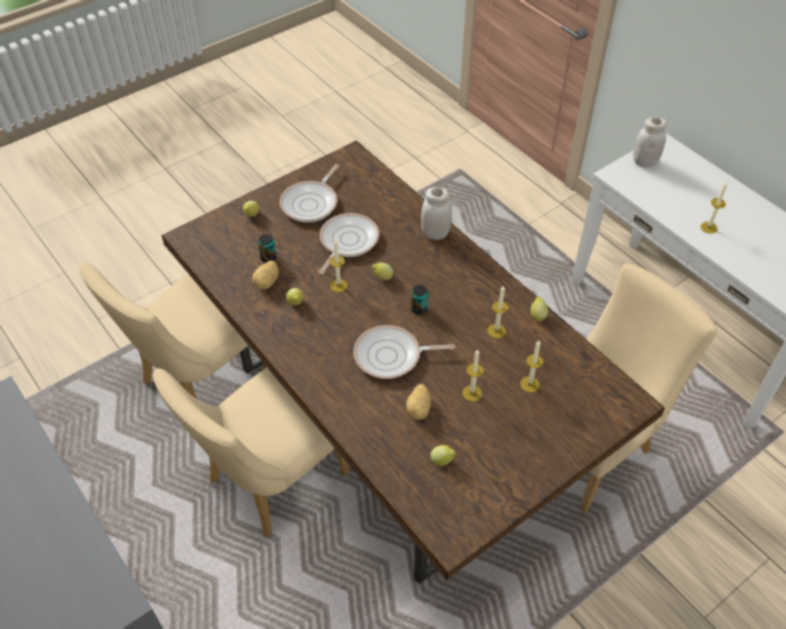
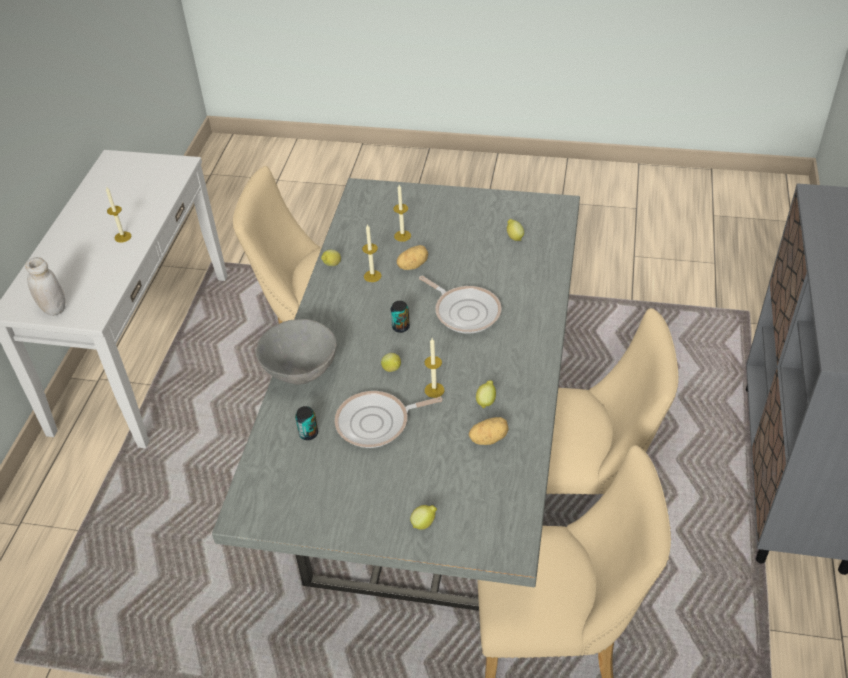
camera: 130 degrees left, 5 degrees down
(268, 258) = (461, 461): can -> can (308, 433)
(311, 203) = (354, 489): frying pan -> none
(392, 419) = (430, 464): brown dining table -> grey dining table
(419, 409) = (490, 270): potato -> potato (412, 265)
(435, 234) = (301, 373): white jar -> grey bowl
(472, 393) = (444, 255): candle -> none

